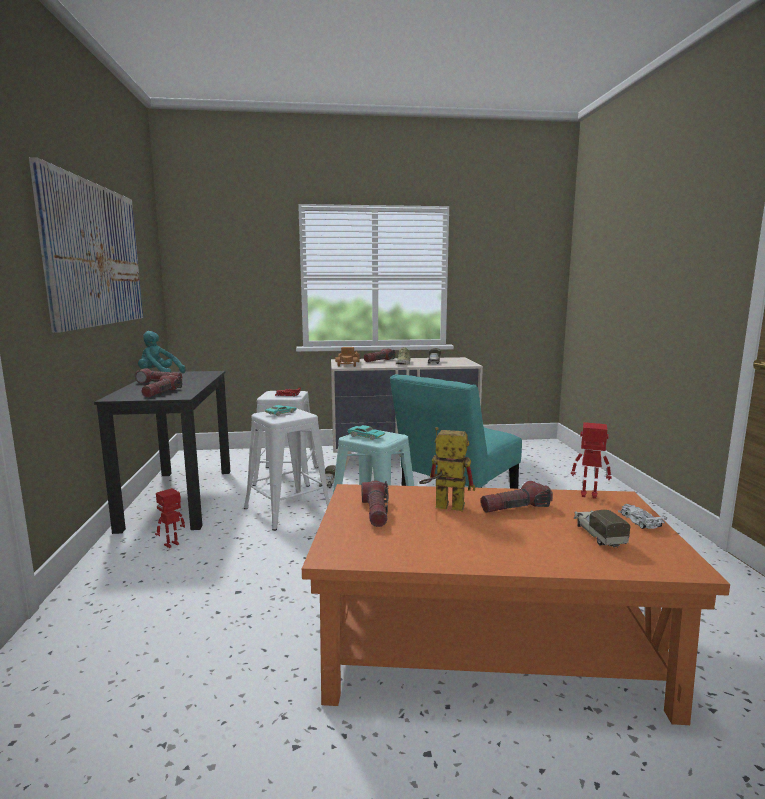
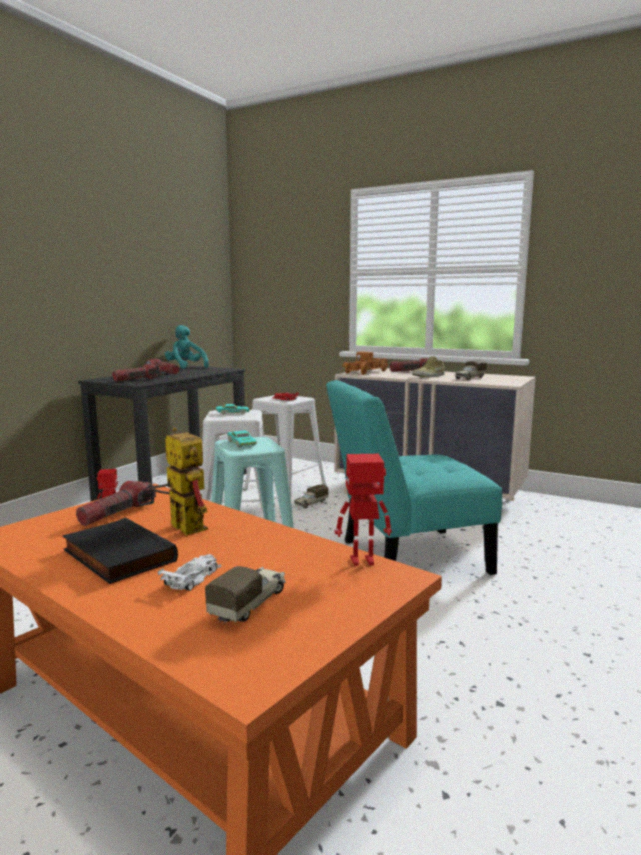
camera: 35 degrees right, 0 degrees up
(94, 255) = (104, 251): picture -> none
(458, 537) = (116, 556): none -> black book
(515, 508) = (243, 548): flashlight -> none
(589, 495) = (363, 562): toy robot -> toy robot turned 60 degrees counterclockwise
(639, 521) = (345, 608): white toy car -> white toy car (192, 578)

